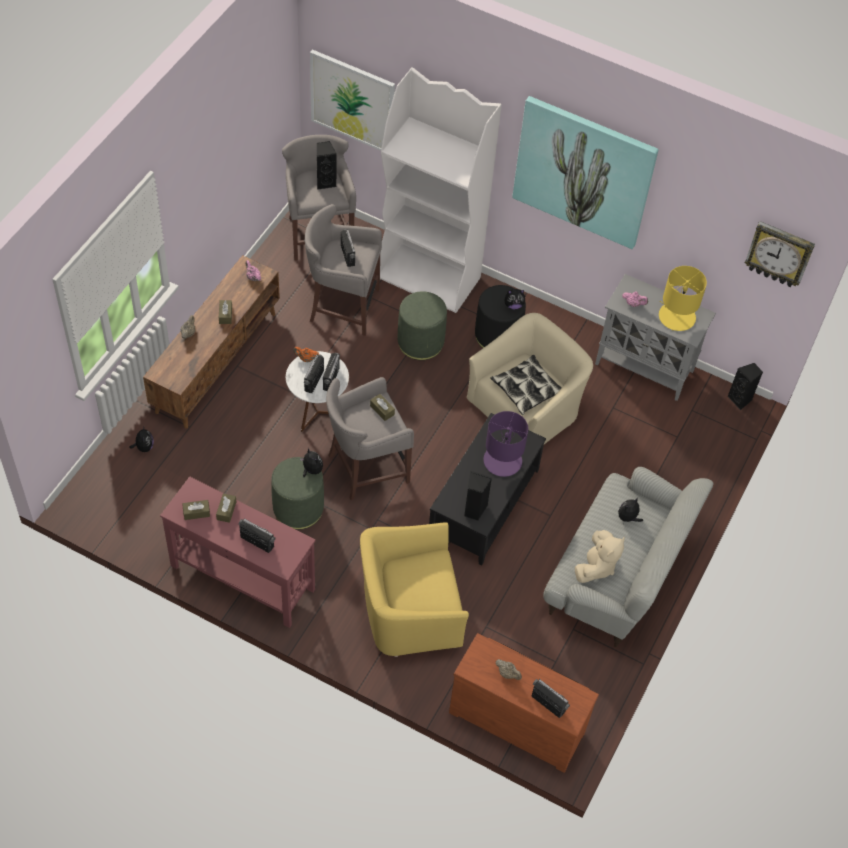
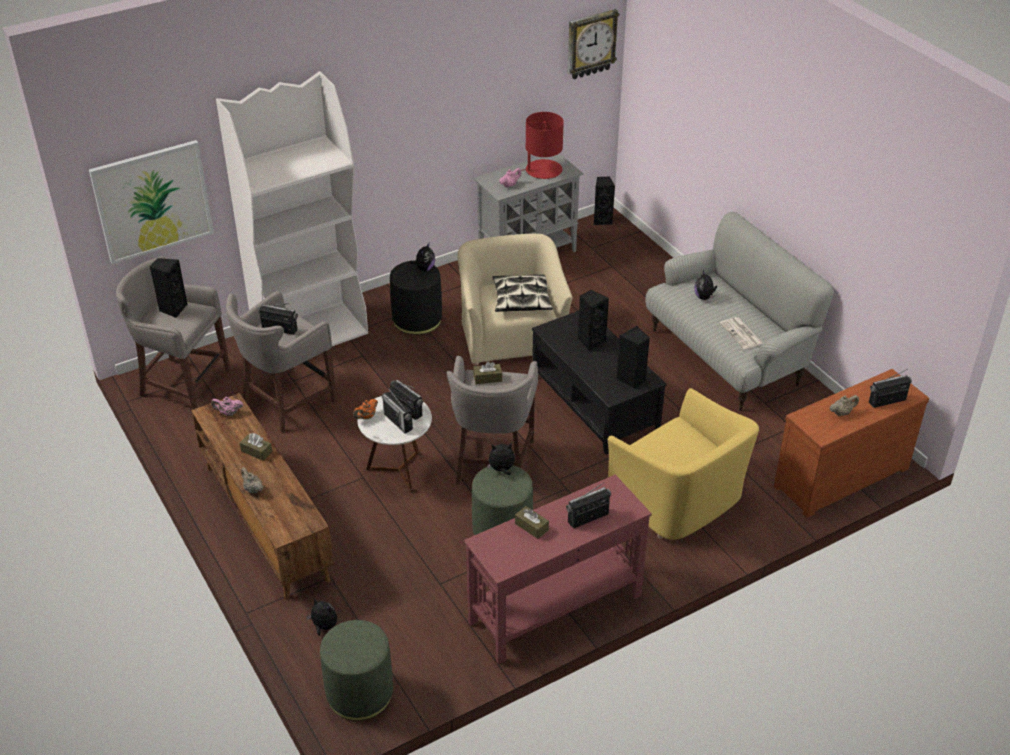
camera: 55 degrees left, 15 degrees down
(196, 512) = (516, 551): brown tissue box -> none
(409, 611) = (678, 499): yellow armchair -> yellow armchair turned 60 degrees counterclockwise
(420, 342) = (379, 369): green ottoman -> green ottoman (360, 693)
(502, 460) = (590, 341): purple table lamp -> black speaker
(584, 171) = (410, 92): picture -> none
(596, 566) = (742, 334): beige plush toy -> newspaper
(676, 316) = (543, 170): yellow table lamp -> red table lamp

